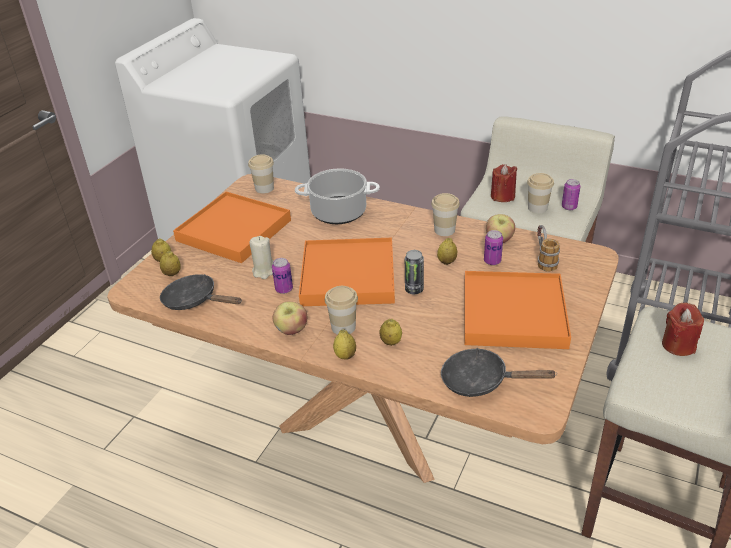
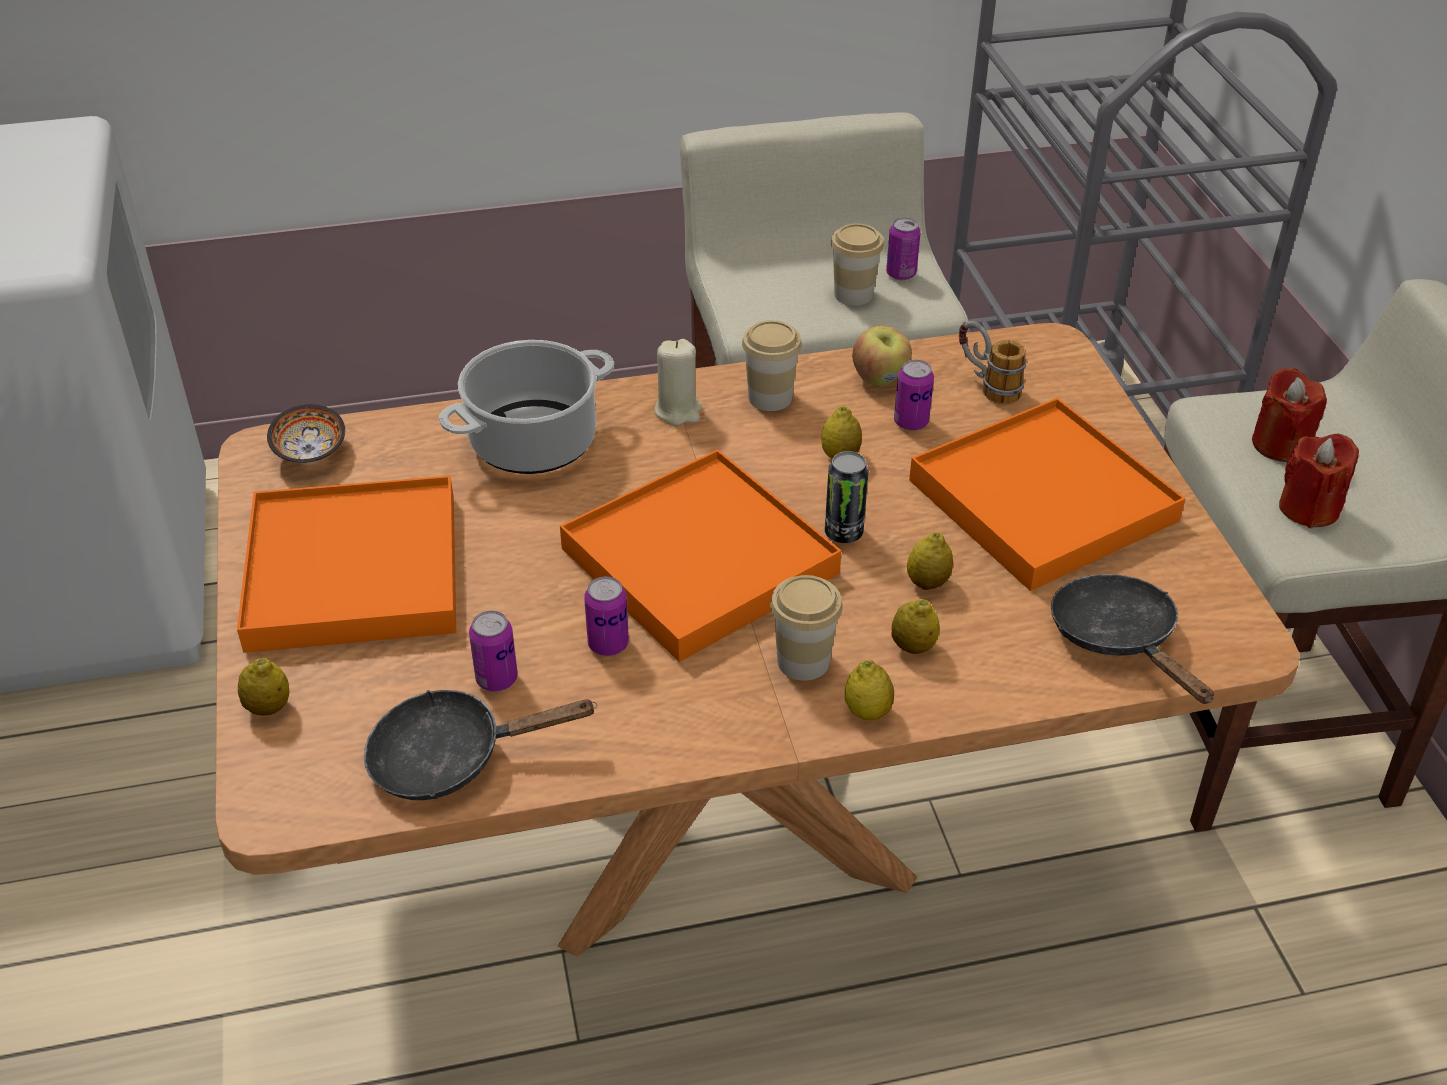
camera: 40 degrees left, 5 degrees up
(172, 274) = (327, 726): lemon -> lemon (927, 583)
(236, 283) = (497, 679): none -> can
(264, 188) = (310, 452): cup -> bowl
(264, 271) = (524, 627): beige candle -> beige candle (678, 410)
(291, 330) = (718, 715): apple -> none
(481, 381) = (1119, 639): black frying pan -> black frying pan turned 90 degrees clockwise
(502, 196) = (774, 294): red candle -> red candle (1308, 508)

